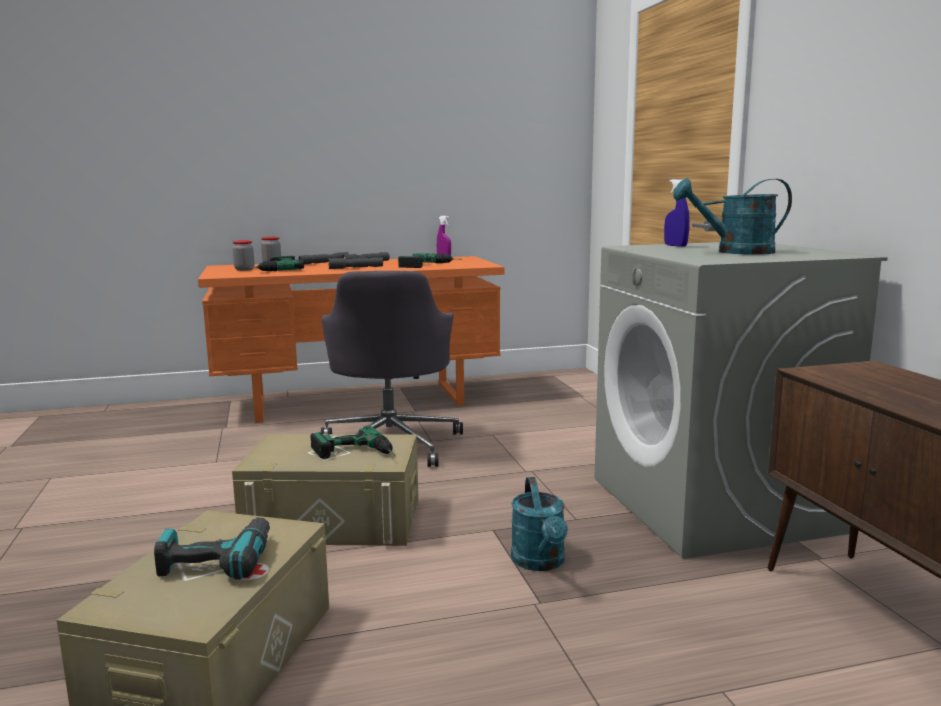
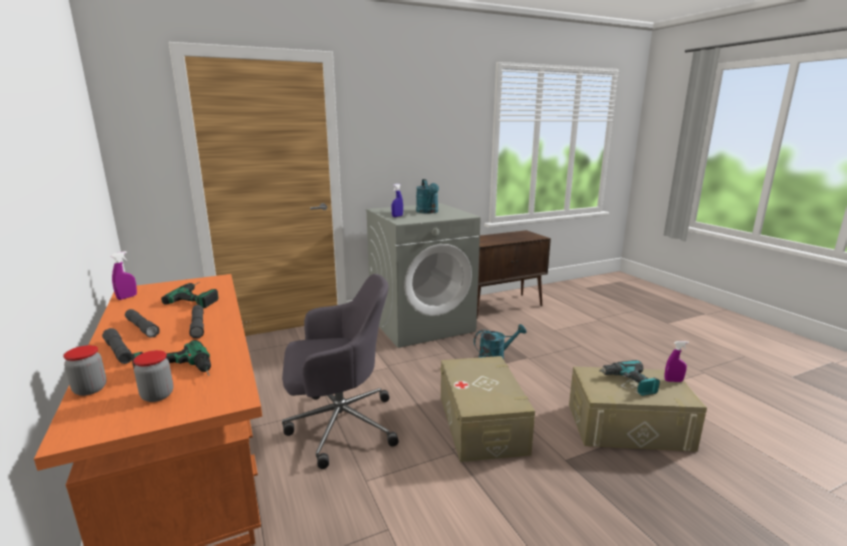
camera: 100 degrees left, 5 degrees up
(170, 618) = (673, 381): none -> purple spray bottle
(356, 454) = (485, 373): power drill -> none

